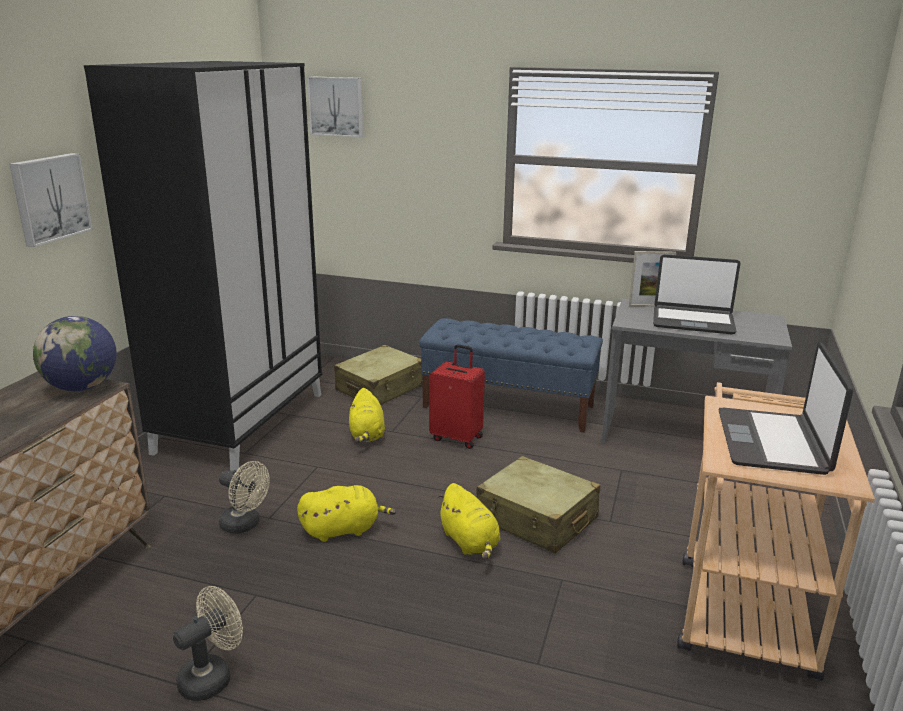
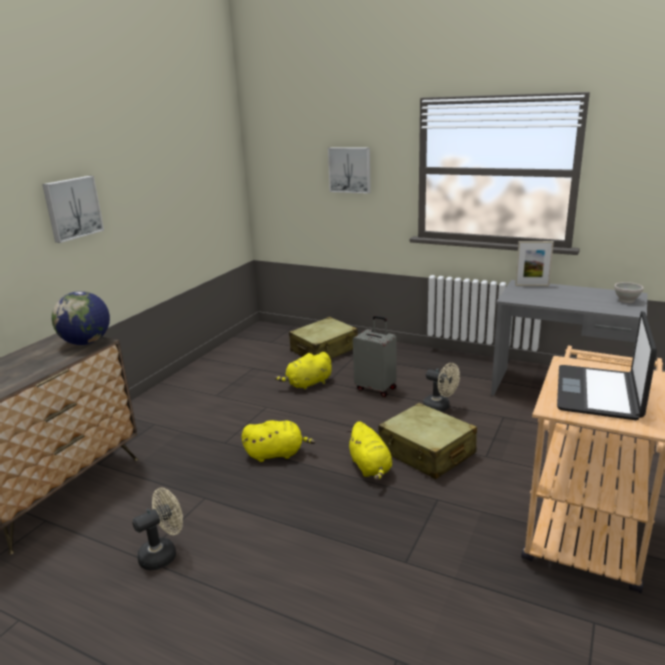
camera: 10 degrees right, 0 degrees up
(242, 421) = (218, 372): black wardrobe -> none
(245, 525) = (206, 447): beige fan -> beige fan (440, 407)
(337, 106) = (292, 135): picture -> picture (350, 170)
(367, 435) = (307, 384): yellow plush toy -> yellow plush toy turned 60 degrees clockwise
(457, 438) = (376, 388): red suitcase -> grey suitcase
(509, 406) = (421, 365): blue bench -> none
(693, 321) = (565, 297): laptop -> none
(764, 325) = (626, 300): none -> white bowl

